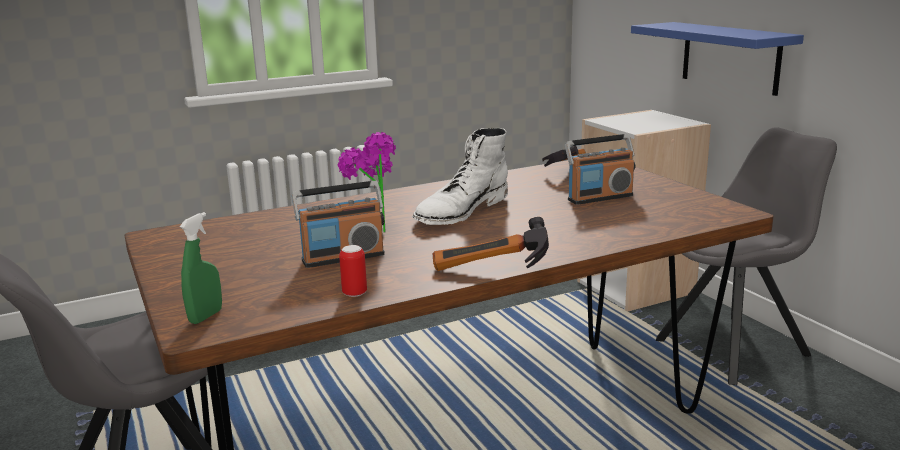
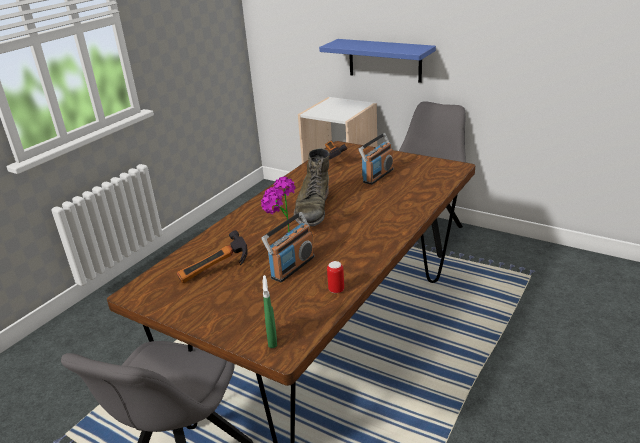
camera: 30 degrees left, 10 degrees up
(461, 211) = (313, 208): white boot -> green boot
(491, 271) = (388, 247): hammer -> hammer (216, 272)

